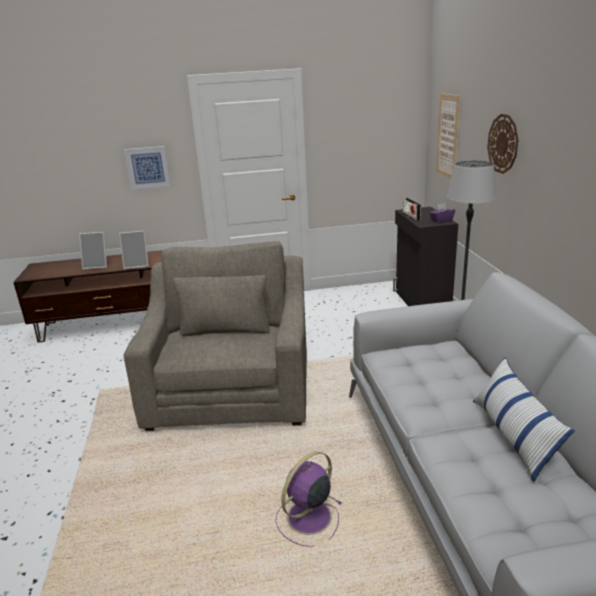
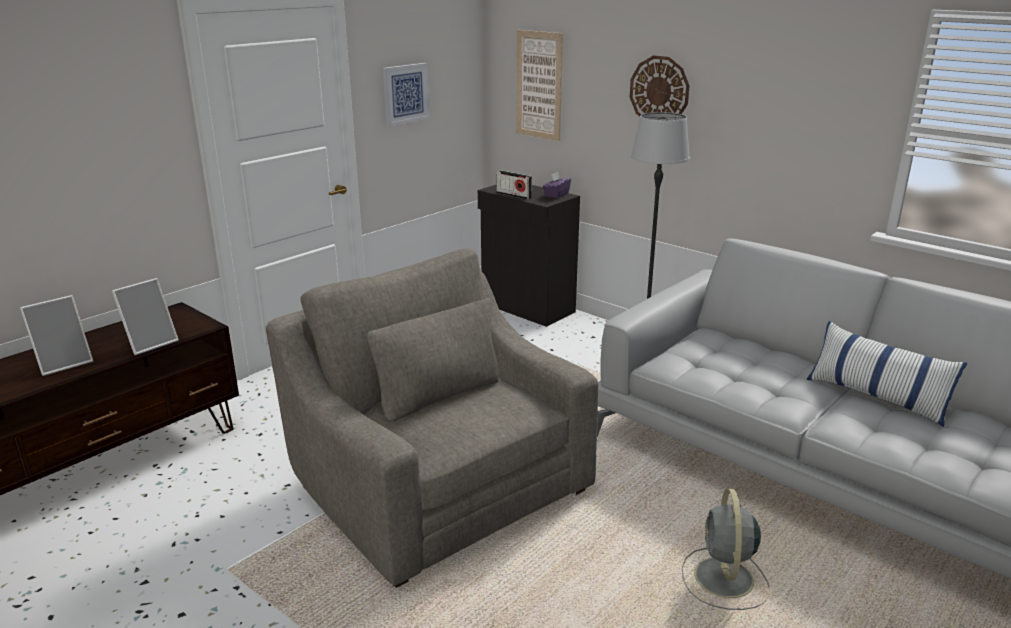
camera: 40 degrees left, 0 degrees up
(148, 167) = (117, 165): picture -> picture (405, 93)
(308, 518) = (724, 580): purple fan -> grey fan

